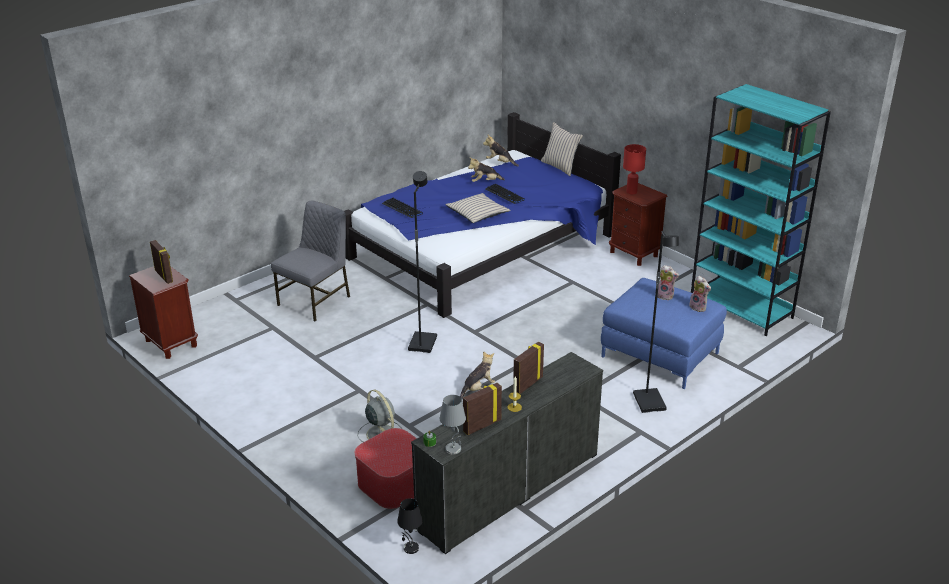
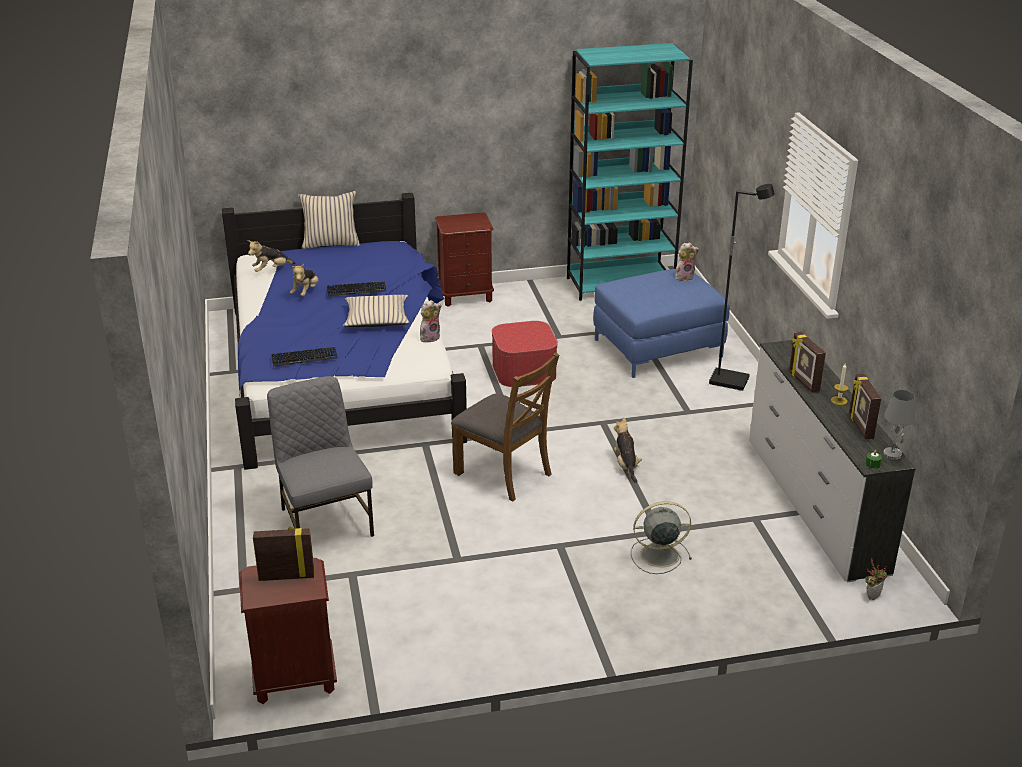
camera: 60 degrees left, 0 degrees up
(393, 483) = (756, 573): ottoman -> ottoman (524, 370)
(410, 548) = (872, 595): black table lamp -> potted plant
(422, 343) = (504, 473): black floor lamp -> brown chair
(509, 490) = (814, 504): black dresser -> white dresser
(631, 192) = (457, 224): red table lamp -> none
(665, 296) = (650, 284): plush toy -> plush toy (430, 337)

